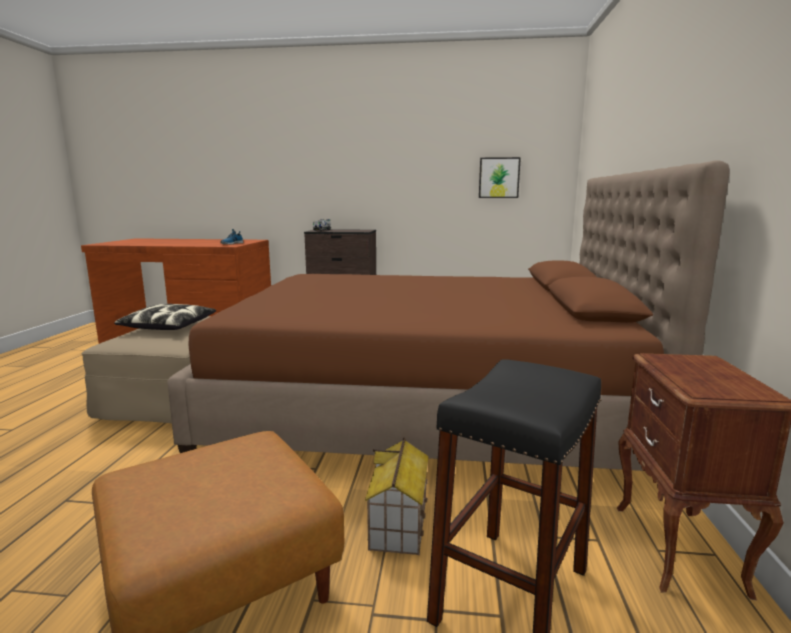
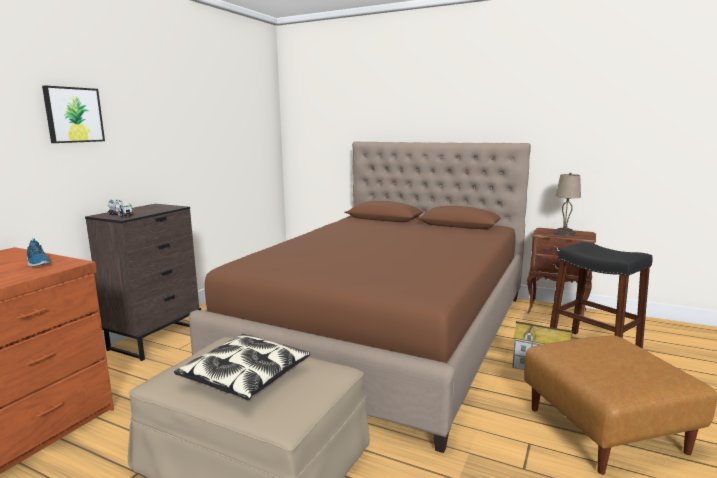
camera: 70 degrees left, 0 degrees up
(499, 178) = (241, 138): picture -> picture (73, 115)
(699, 373) = (564, 233): none -> beige table lamp

